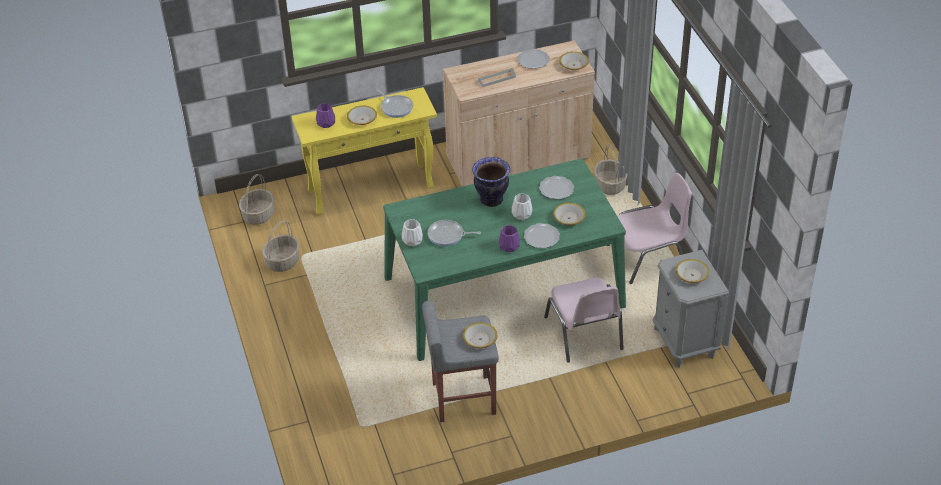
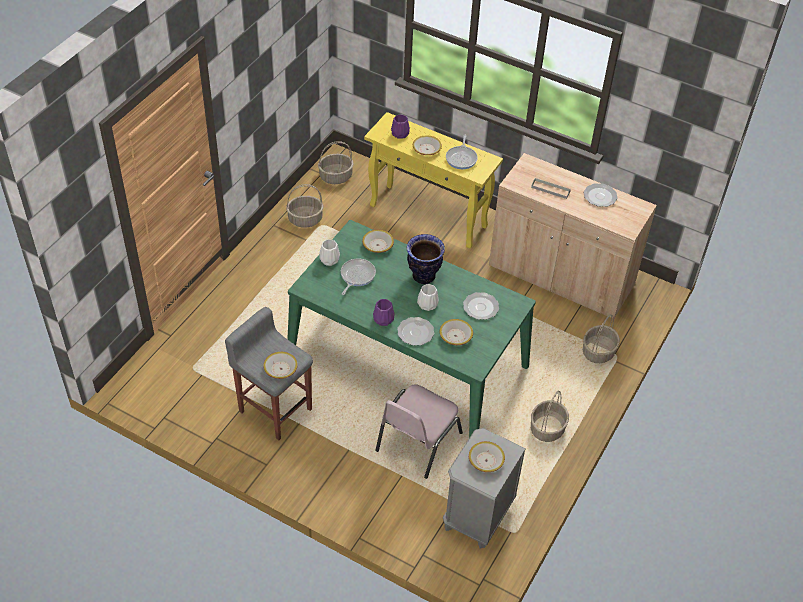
camera: 45 degrees right, 5 degrees up
(447, 235) = (356, 276): frying pan -> frying pan turned 60 degrees clockwise
(573, 65) = (625, 223): bowl -> bowl (377, 245)
(648, 256) = (547, 429): pink chair -> basket

